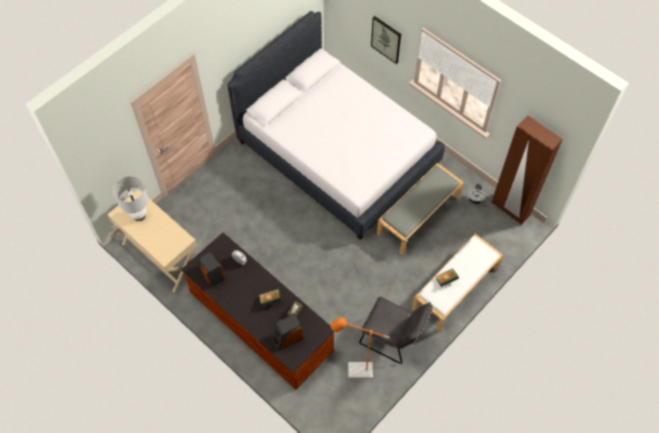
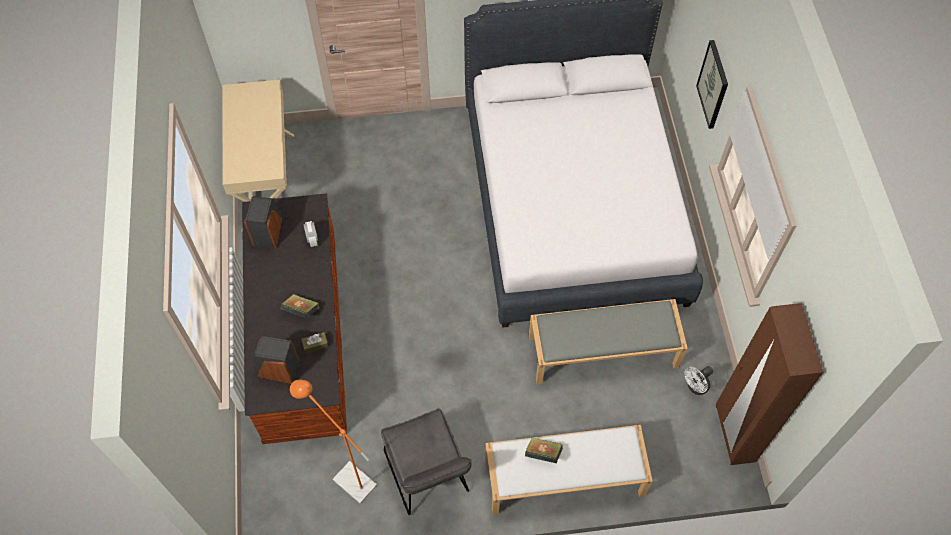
camera: 40 degrees right, 0 degrees up
(139, 216) = (252, 110): white table lamp -> none

